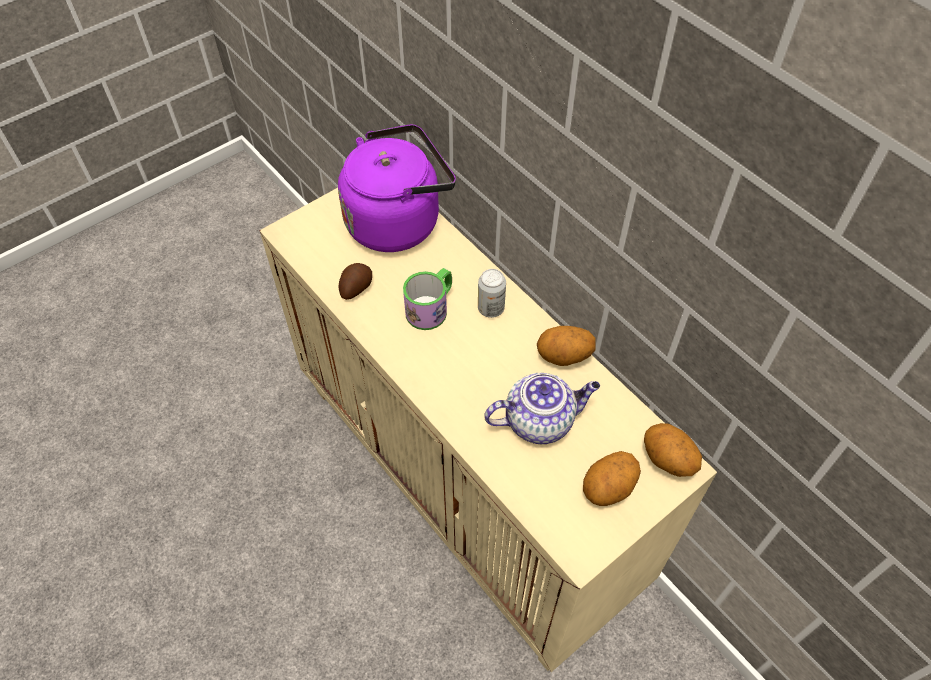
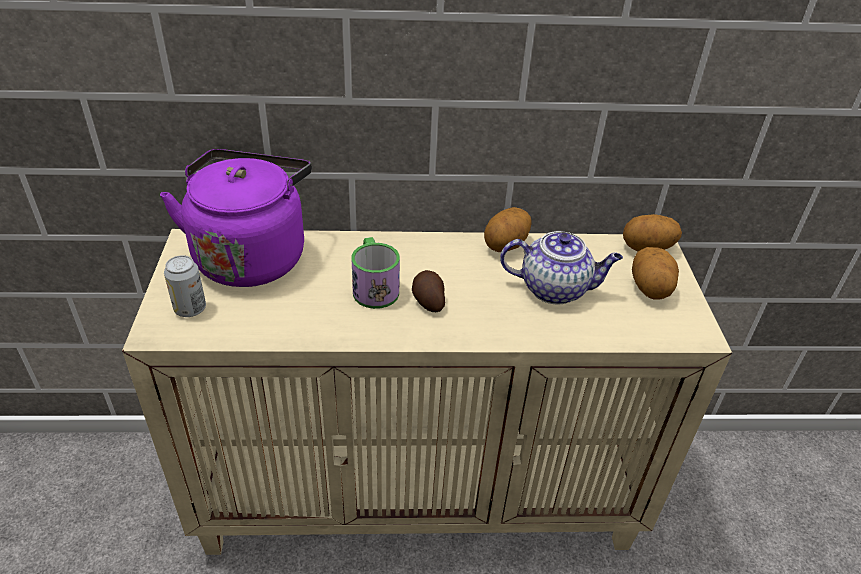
camera: 55 degrees left, 15 degrees down
(355, 287) = (291, 320): potato -> potato (428, 301)
(491, 308) = (415, 256): can -> can (190, 309)
(540, 420) = (555, 289): teapot -> teapot turned 75 degrees clockwise

